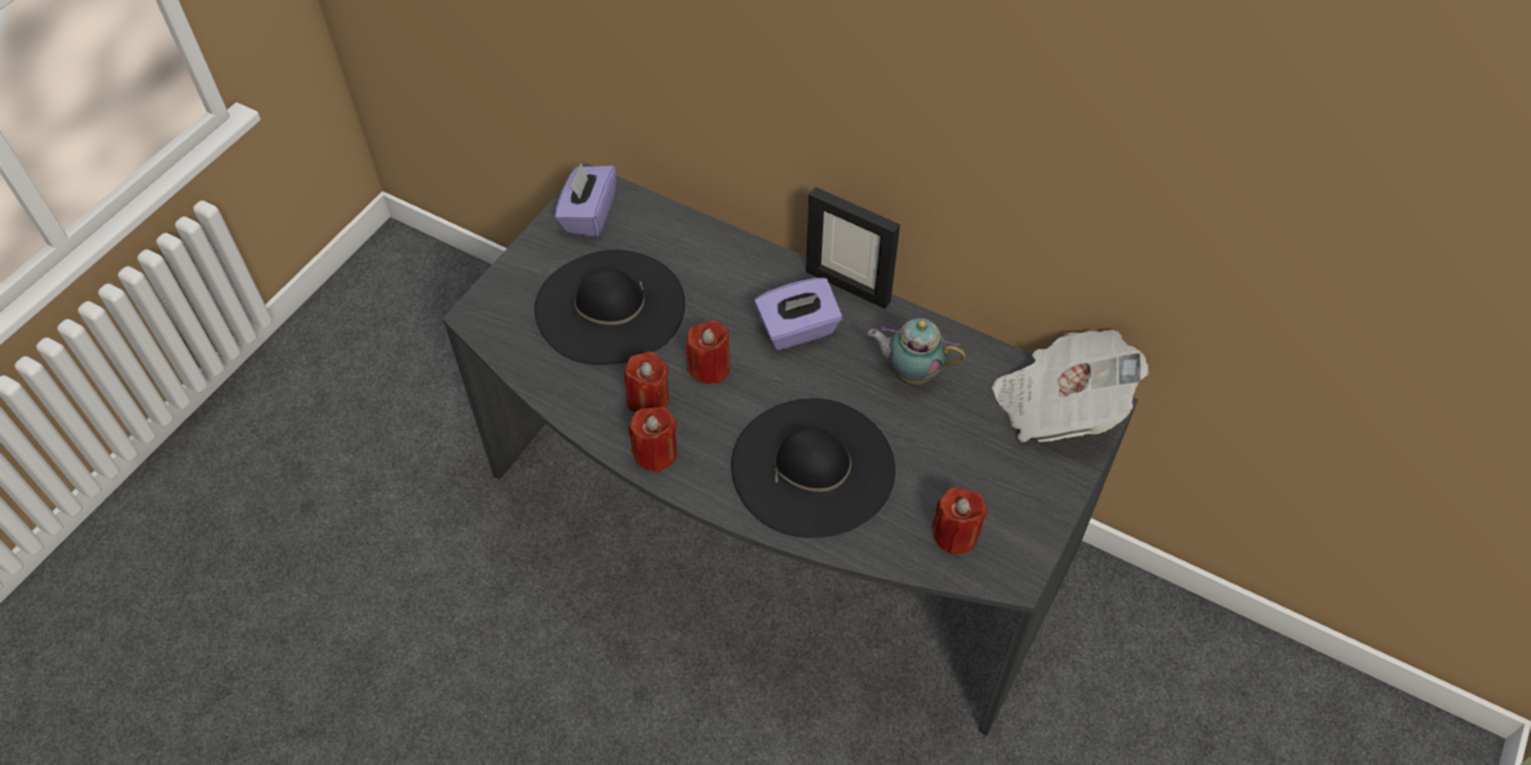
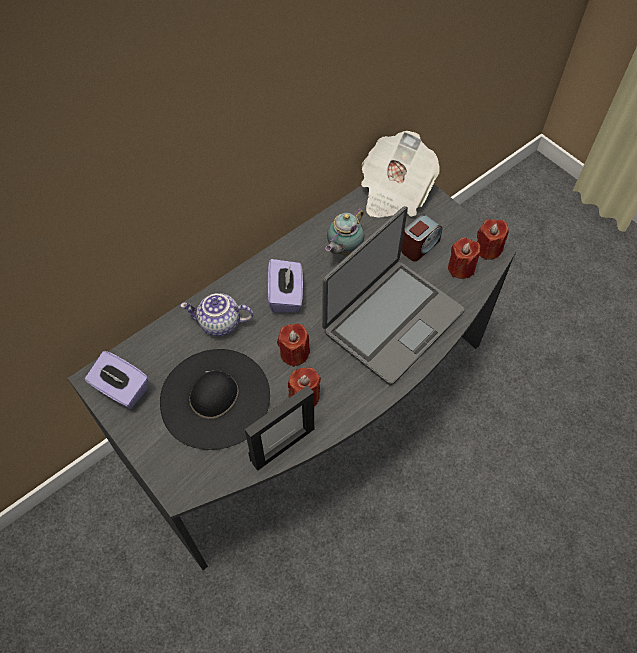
camera: 70 degrees left, 5 degrees up
(655, 453) = (349, 404): red candle -> red candle (488, 249)
(720, 274) = (219, 324): none -> teapot
(813, 467) = (392, 321): black hat -> laptop
(849, 285) = (262, 257): picture frame -> picture frame (282, 445)
(969, 467) = (419, 246): none -> alarm clock

